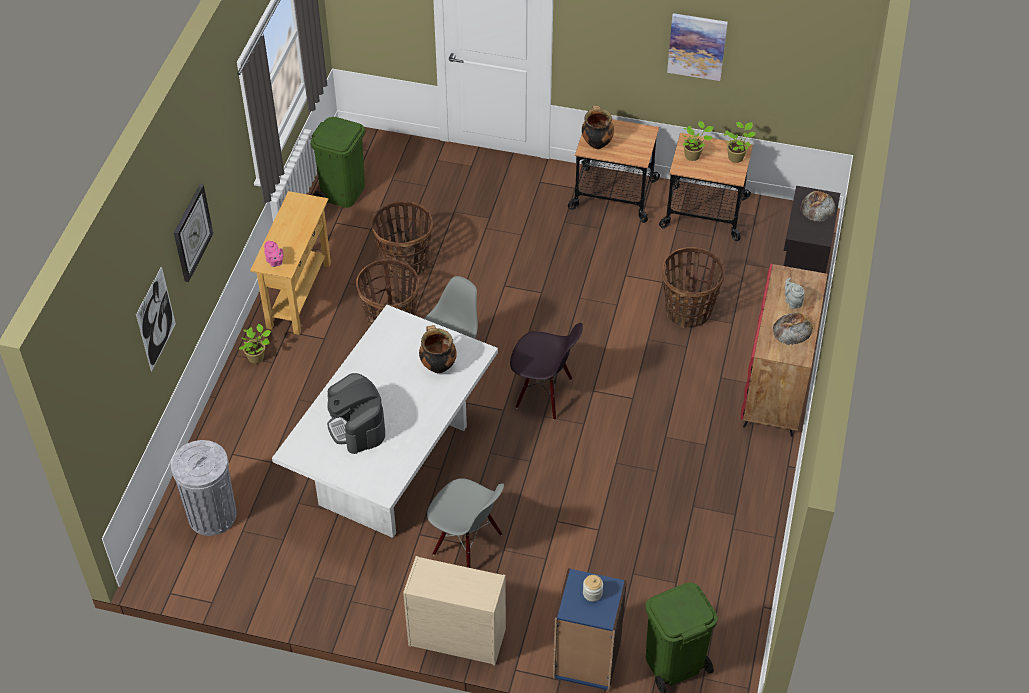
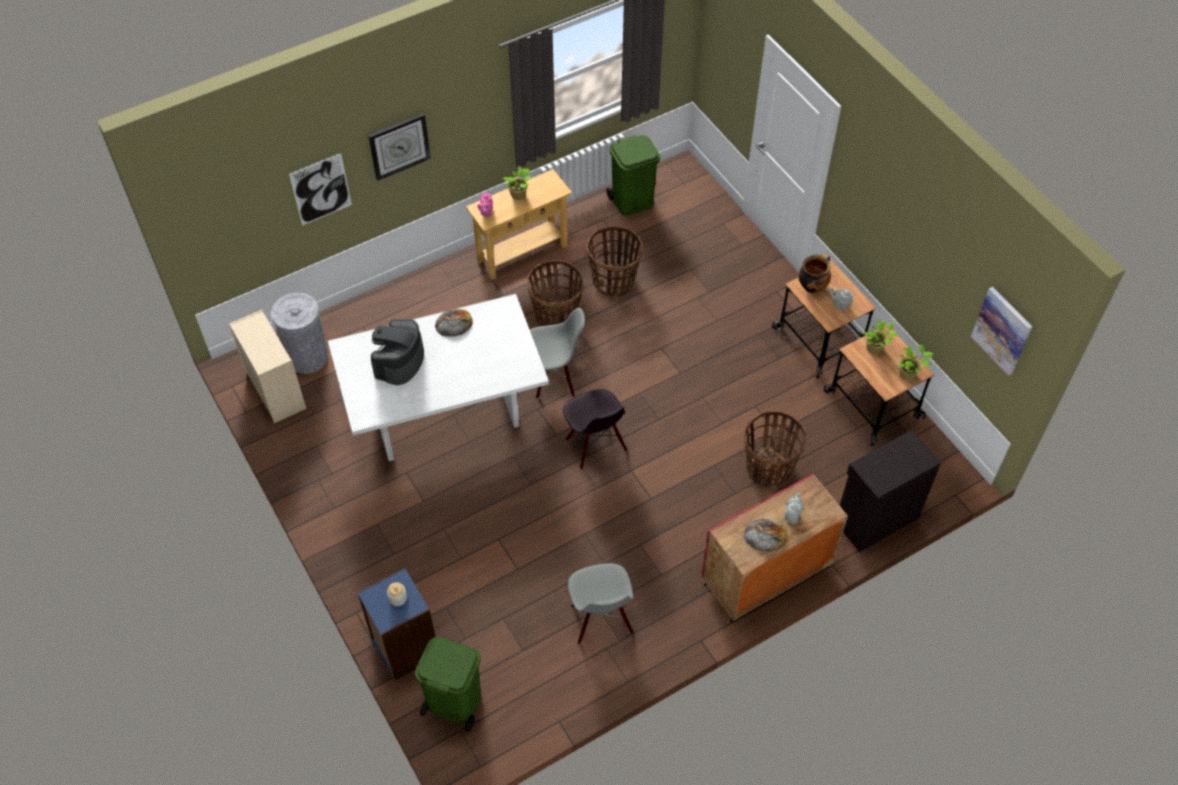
camera: 45 degrees right, 5 degrees up
(257, 357) = (449, 275): potted plant -> potted plant (519, 195)
(437, 365) = (496, 361): cooking pot -> none
(455, 637) = (348, 558): beige dresser -> beige dresser (275, 389)
(467, 545) = (425, 505): grey chair -> grey chair (601, 620)
(632, 142) = (840, 305): none -> grey teapot
(697, 46) = (919, 256): picture -> picture (1002, 330)
(817, 207) = (907, 459): bread -> bread (454, 323)

